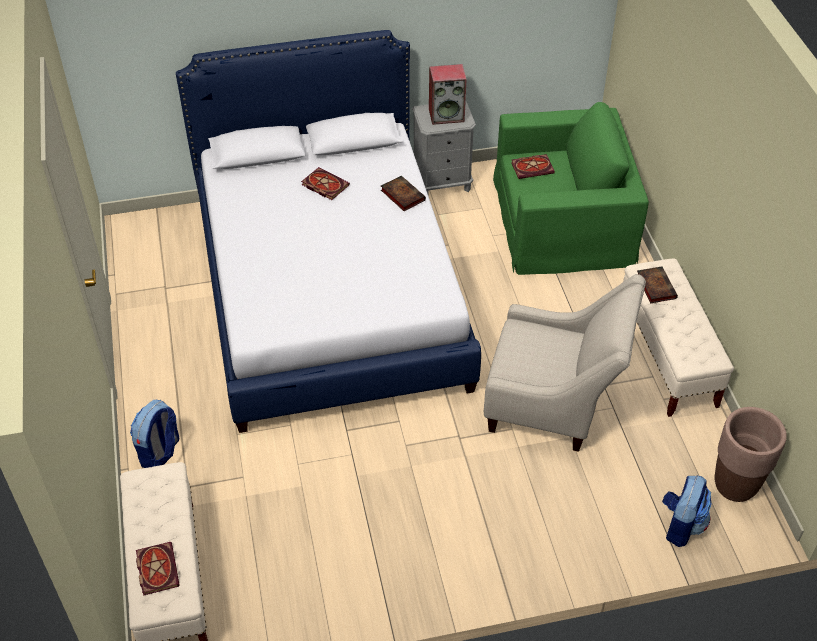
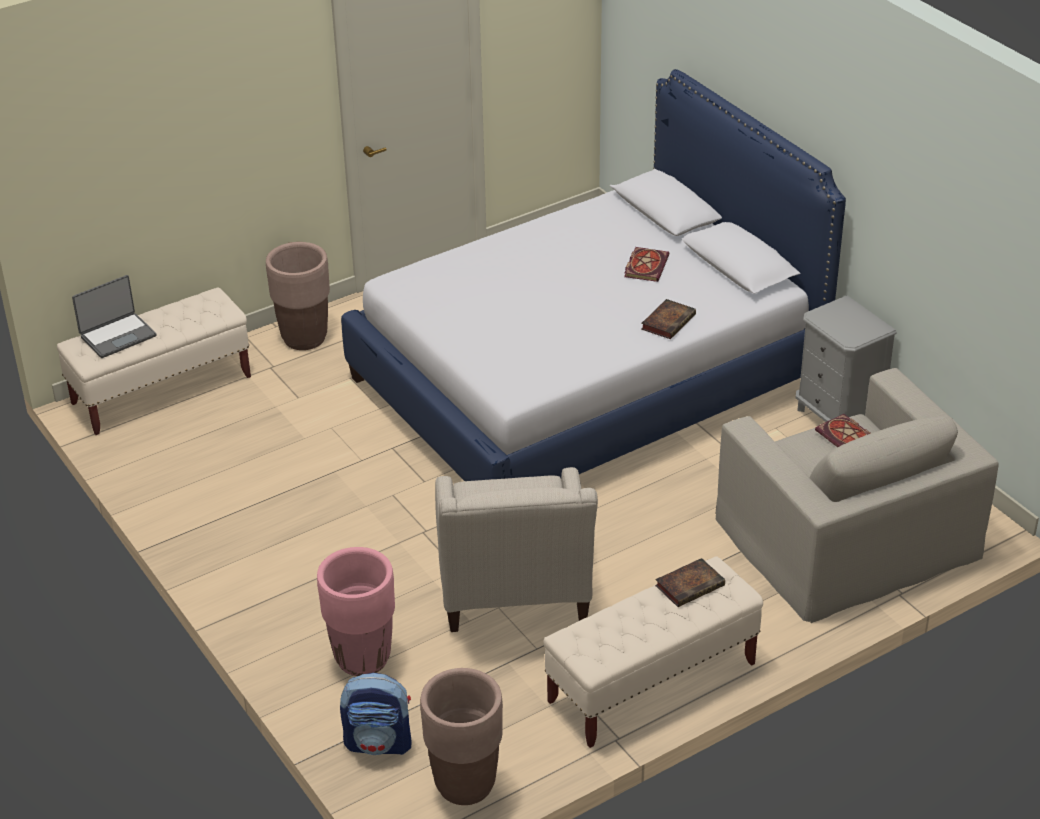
camera: 70 degrees right, 10 degrees down
(156, 568) = (117, 336): book -> laptop
(160, 452) = (304, 338): backpack -> brown planter
(447, 115) = (851, 323): speaker -> none
(563, 220) = (846, 536): green armchair -> beige armchair
(588, 513) = (362, 658): none -> pink planter

